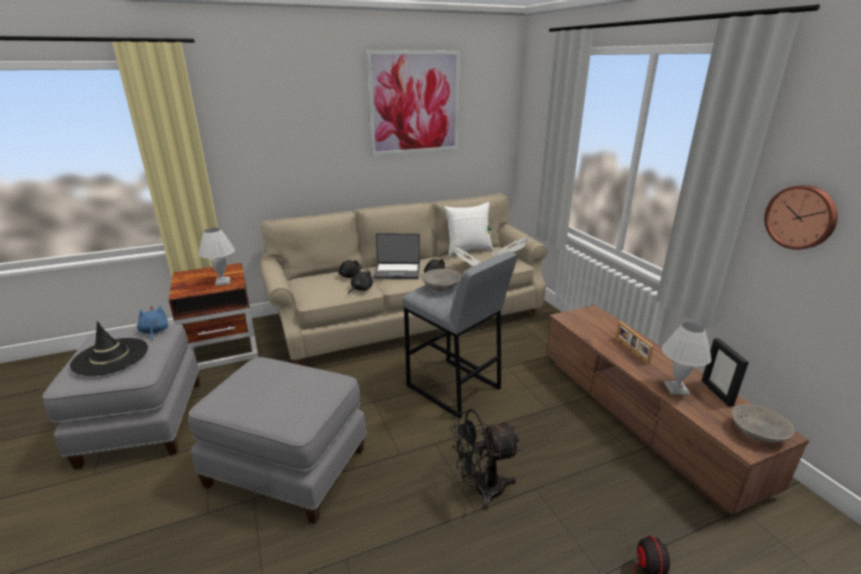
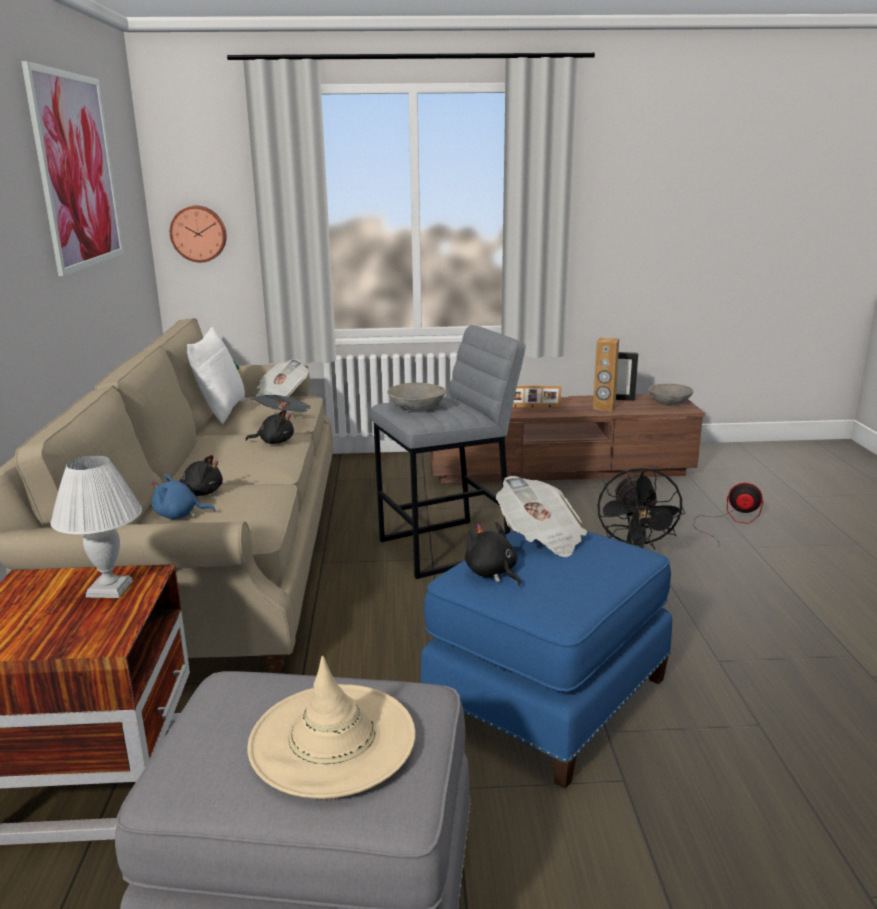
camera: 70 degrees left, 5 degrees down
(110, 357) = (333, 739): black hat -> beige hat
(154, 331) = (235, 697): blue plush toy -> blue plush toy (179, 515)
(288, 465) = (546, 696): grey ottoman -> blue ottoman
(306, 380) = (541, 538): none -> newspaper
(360, 289) = (265, 491): black plush toy -> black plush toy (492, 573)
(397, 271) = (228, 462): laptop -> none
(677, 389) = (604, 408): white table lamp -> brown speaker
(801, 217) = (607, 227): wall clock -> wall clock (199, 233)

